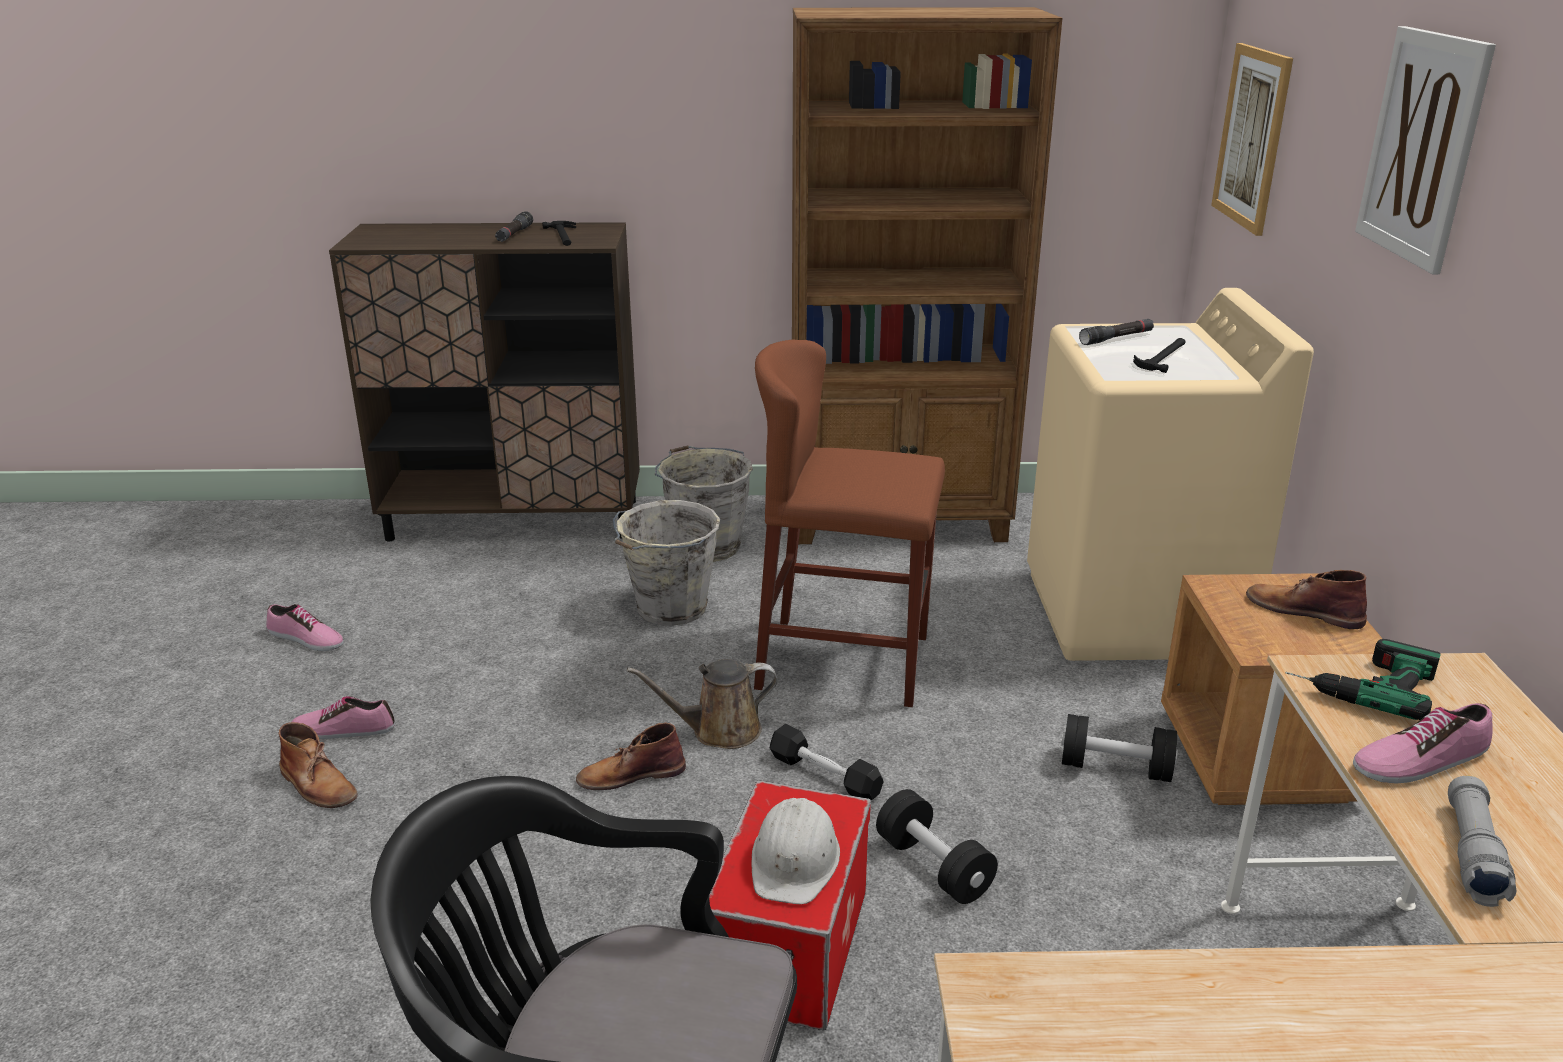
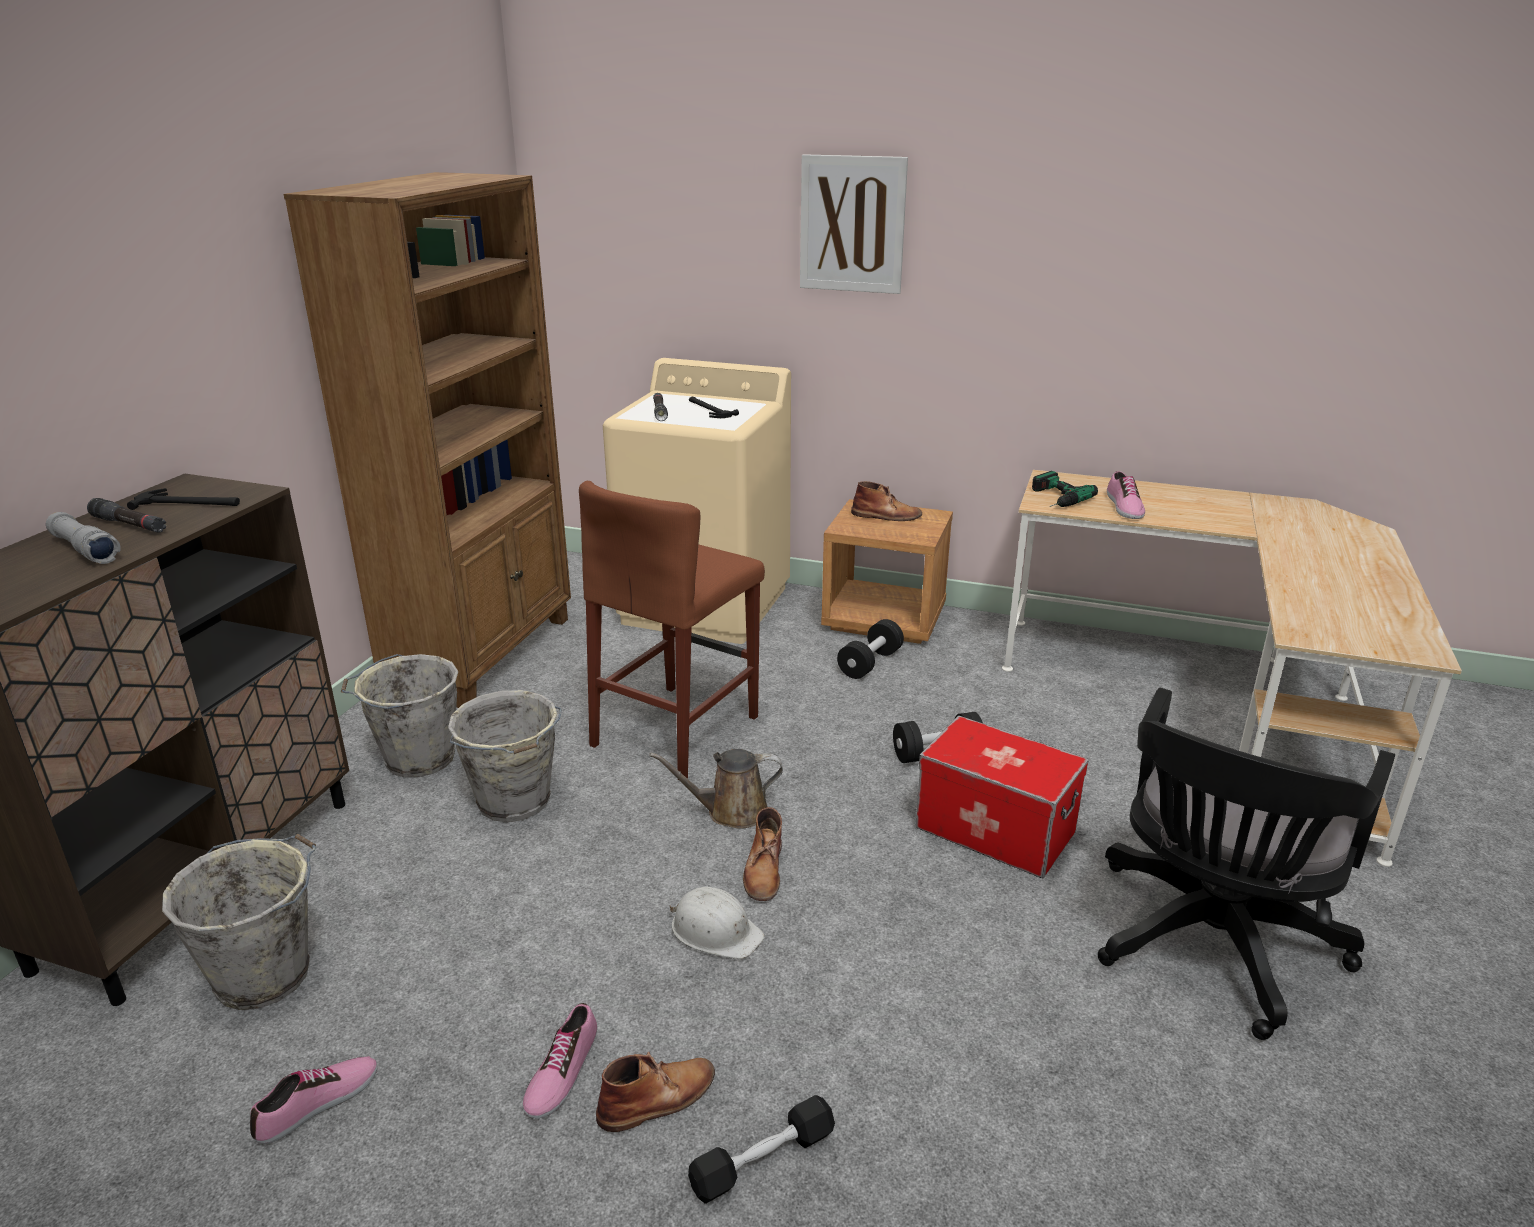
camera: 70 degrees left, 0 degrees up
(425, 577) = (267, 974): none -> grey bucket
(719, 731) = (731, 811): brown watering can -> brown watering can turned 75 degrees clockwise
(795, 860) = (1015, 756): white hard hat -> white hard hat (715, 931)
(824, 775) = (818, 773): black dumbbell -> black dumbbell (762, 1160)
(1251, 137) = (611, 252): picture -> none
(1303, 610) = (886, 516): brown boot -> brown boot turned 135 degrees counterclockwise
(1472, 853) = (1196, 518): grey flashlight -> grey flashlight (85, 550)

